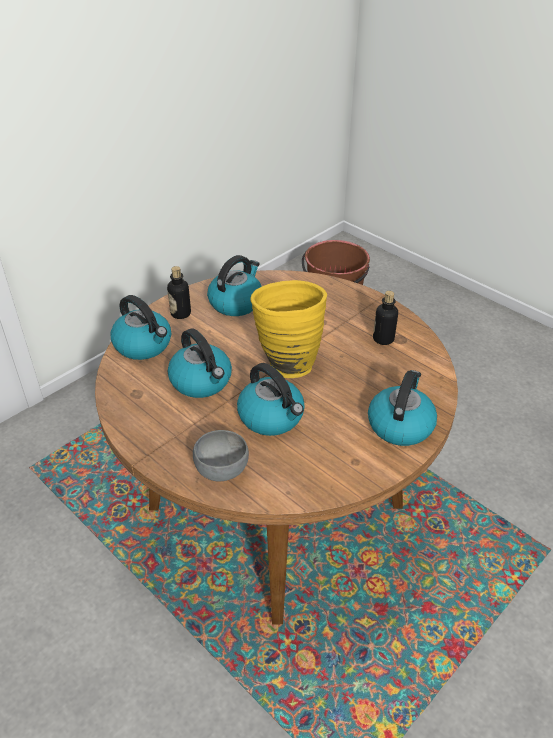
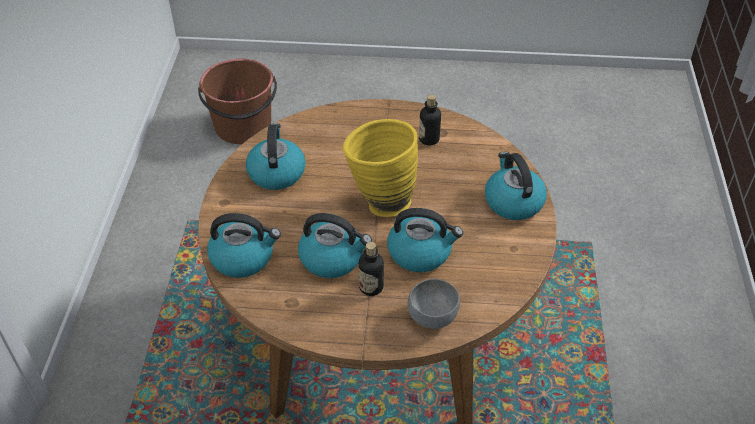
camera: 40 degrees left, 5 degrees up
(180, 313) = (239, 210): bottle -> bottle (371, 287)

